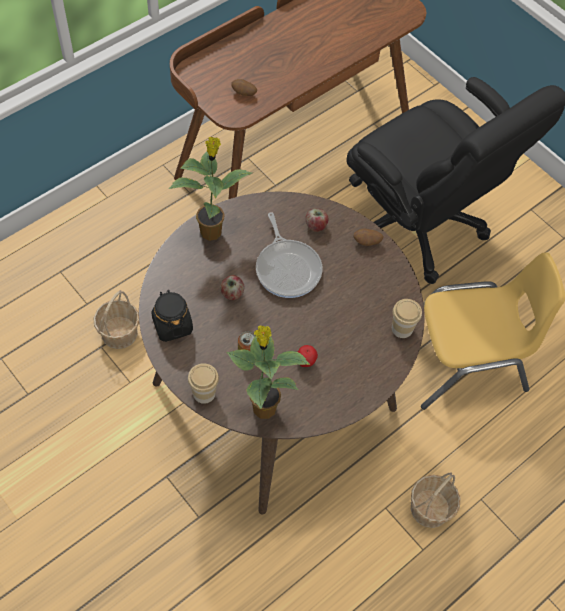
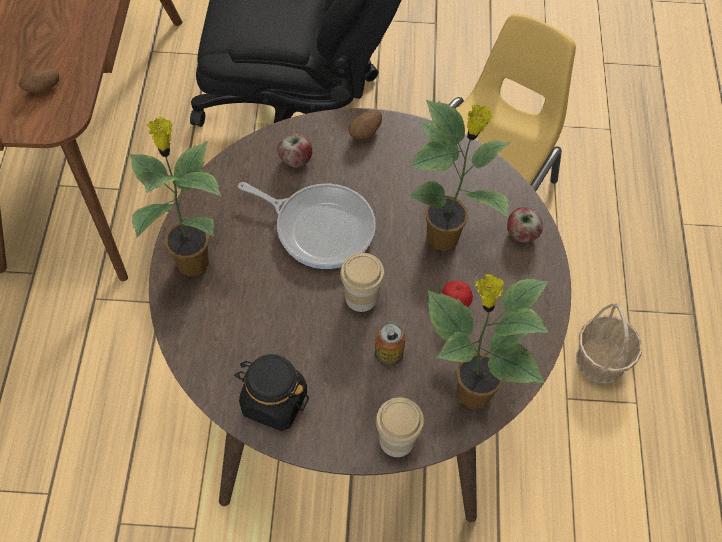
camera: 45 degrees left, 0 degrees up
(119, 332) = (123, 488): basket -> none
(232, 293) = (296, 307): apple -> apple (521, 234)
(342, 327) = (445, 238): none -> potted plant
(402, 328) = (498, 187): cup -> cup (361, 297)

